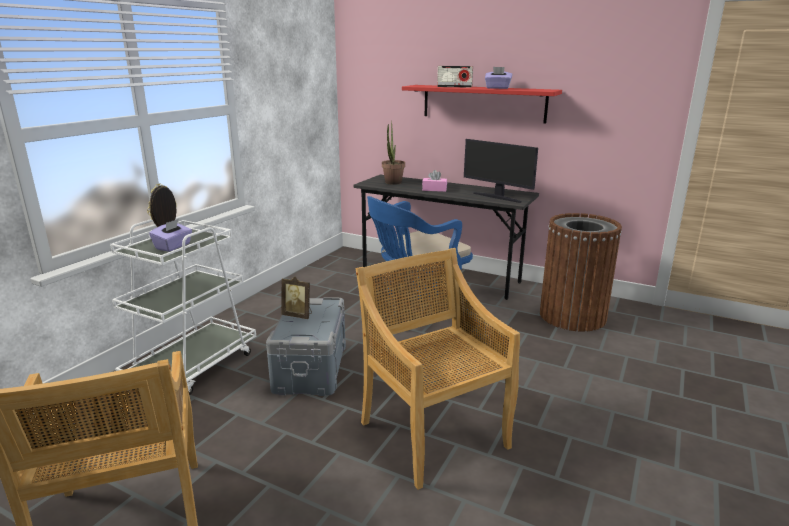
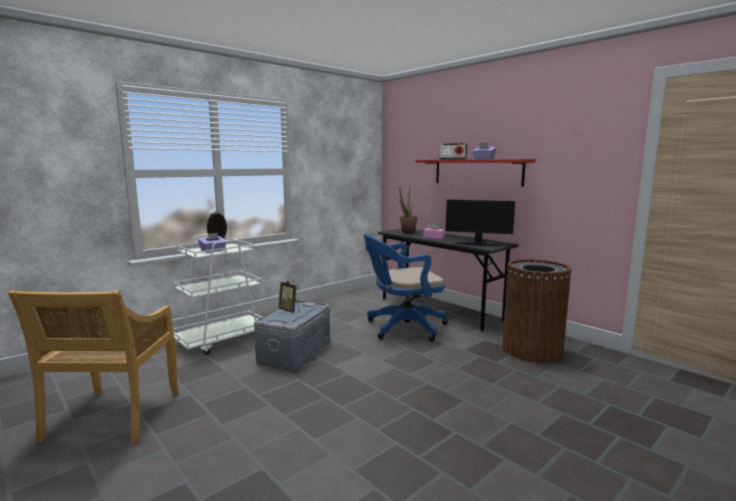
camera: 20 degrees right, 10 degrees down
(432, 433) = (346, 407): beige chair -> none
(497, 197) = (478, 244): monitor -> monitor turned 45 degrees counterclockwise

